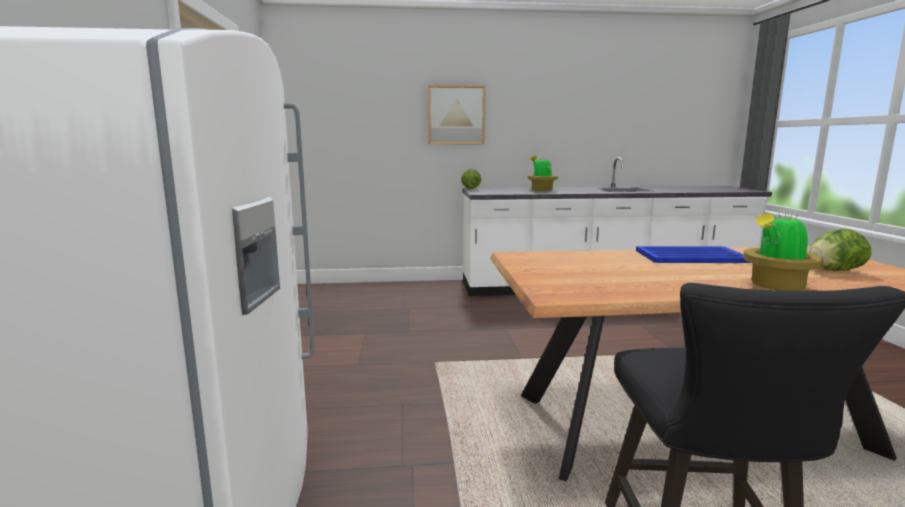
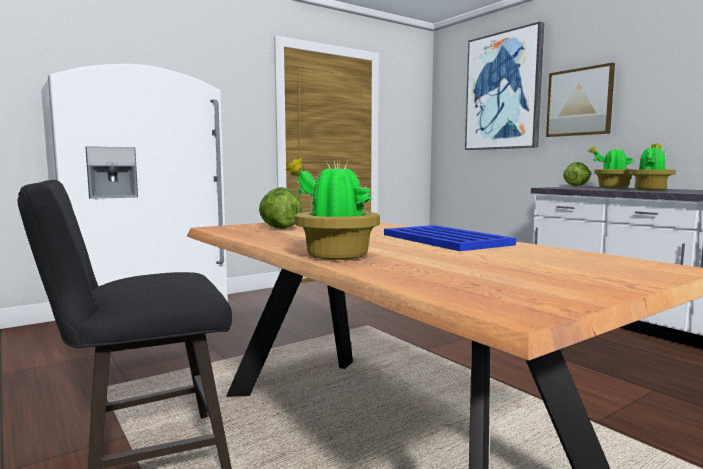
camera: 60 degrees right, 5 degrees down
(374, 95) = (503, 91): none -> picture
(503, 189) = (611, 187): none -> potted plant
(833, 270) = (491, 271): lettuce -> lettuce (279, 228)

